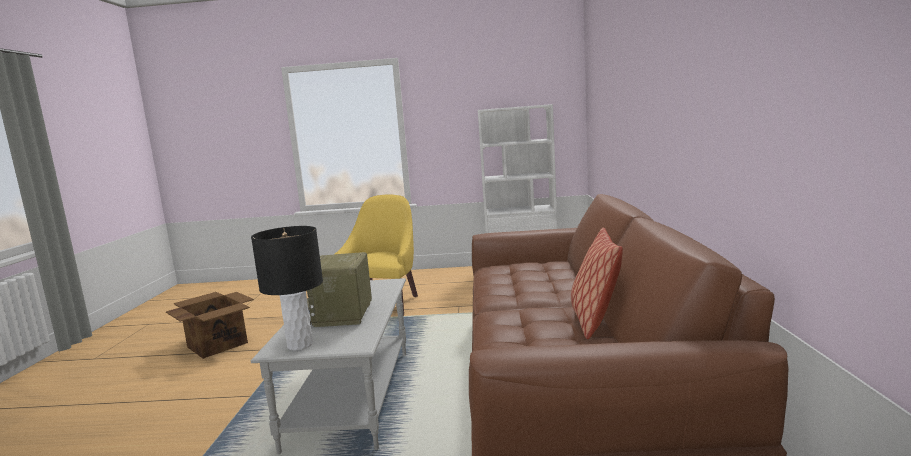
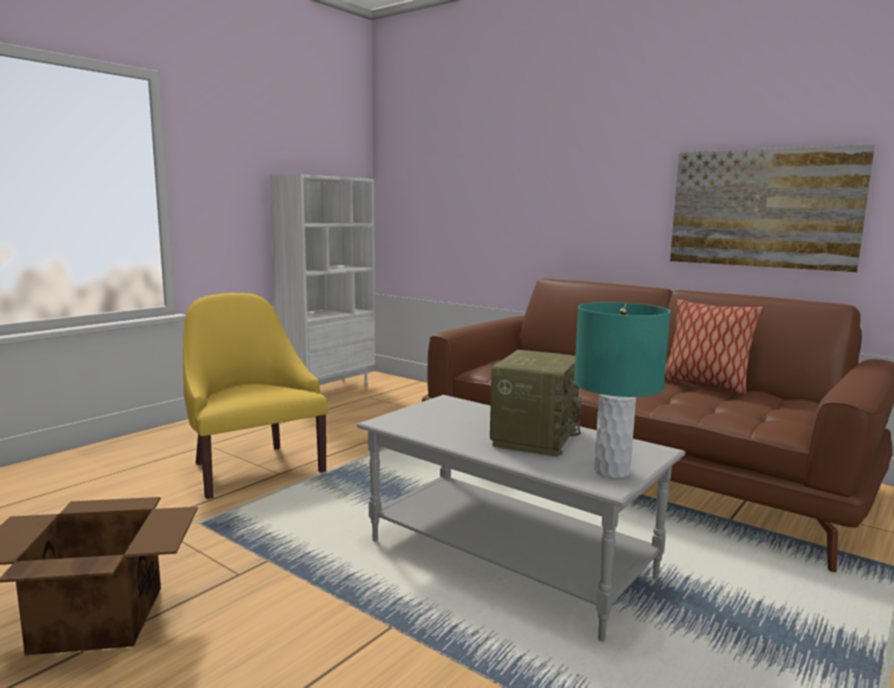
camera: 55 degrees left, 0 degrees up
(299, 345) = (612, 471): black table lamp -> turquoise table lamp
(343, 315) = (534, 437): radio -> radio turned 105 degrees counterclockwise
(723, 125) = (763, 208): none -> picture

